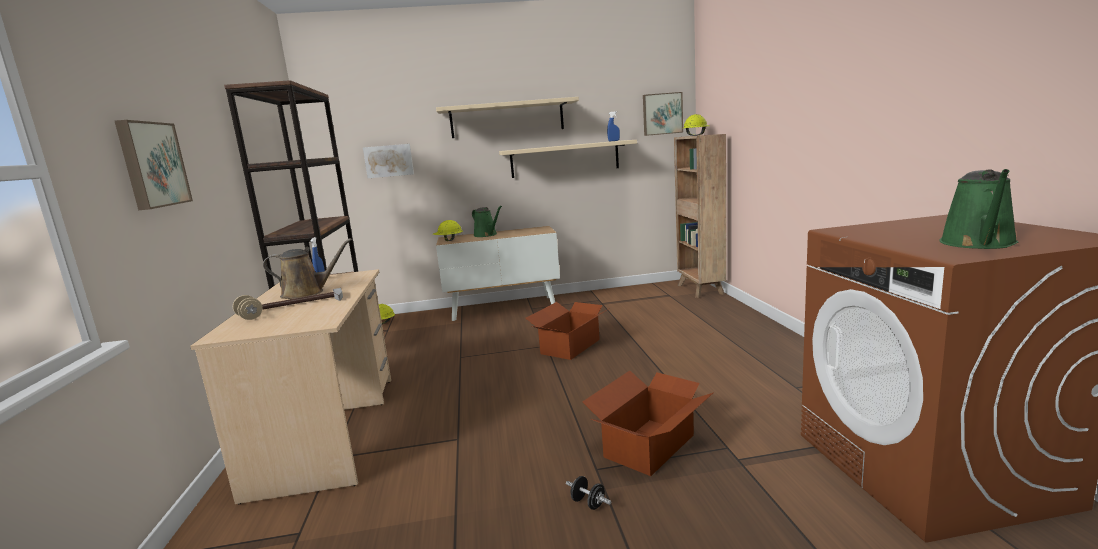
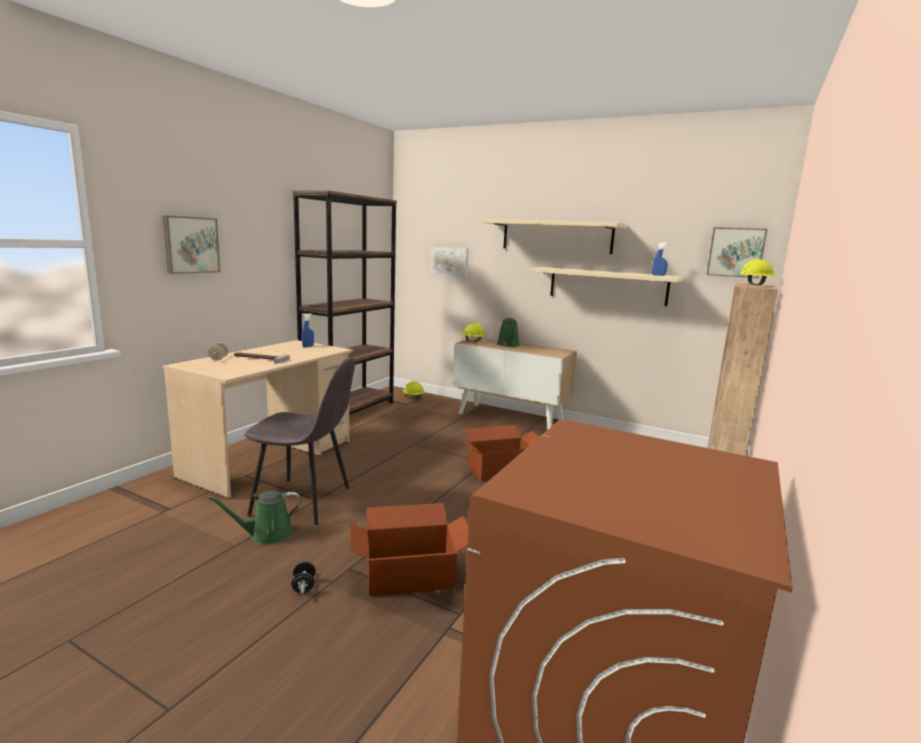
camera: 35 degrees right, 0 degrees up
(307, 293) = (278, 353): brown watering can -> none
(449, 446) = (304, 501): none -> grey chair
(979, 244) = (598, 493): green watering can -> green watering can (266, 534)

